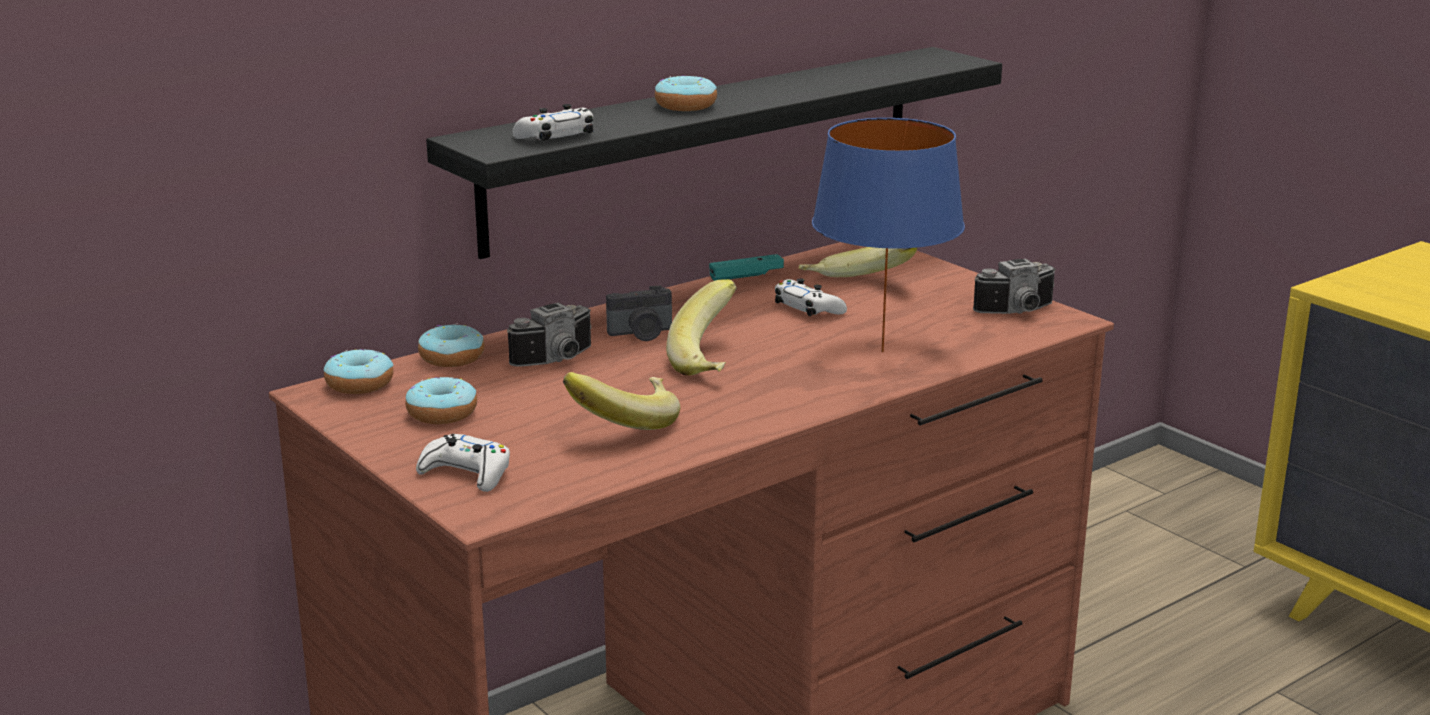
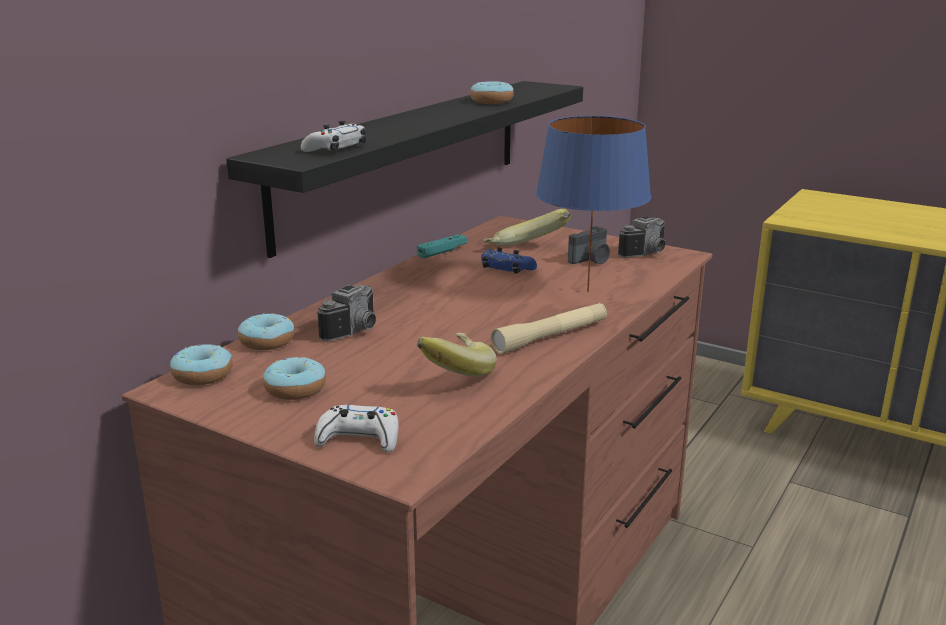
camera: 20 degrees left, 0 degrees up
(642, 334) = (404, 302): camera -> camera (591, 260)
(686, 106) = (408, 122): donut -> donut (491, 101)
(713, 362) = (476, 315): banana -> none
(778, 400) = (550, 337): none -> beige flashlight
(808, 308) = (507, 269): white game controller -> blue game controller

